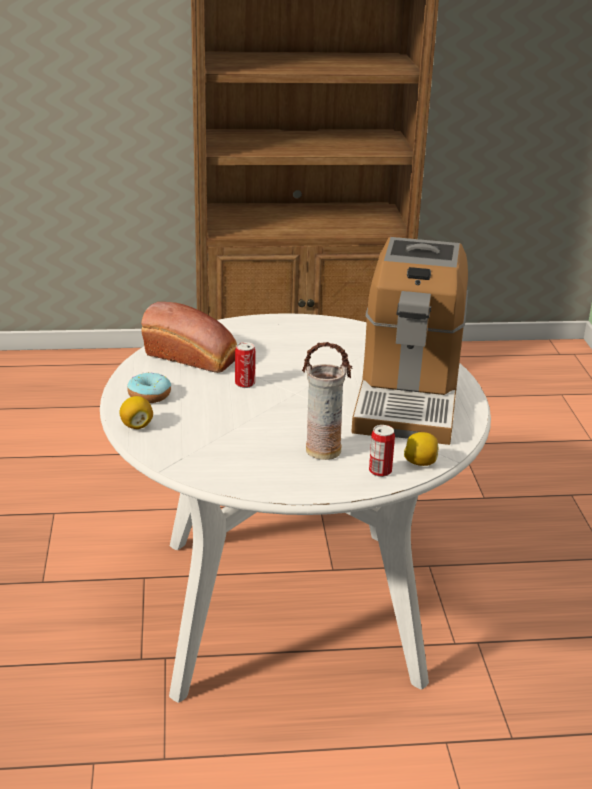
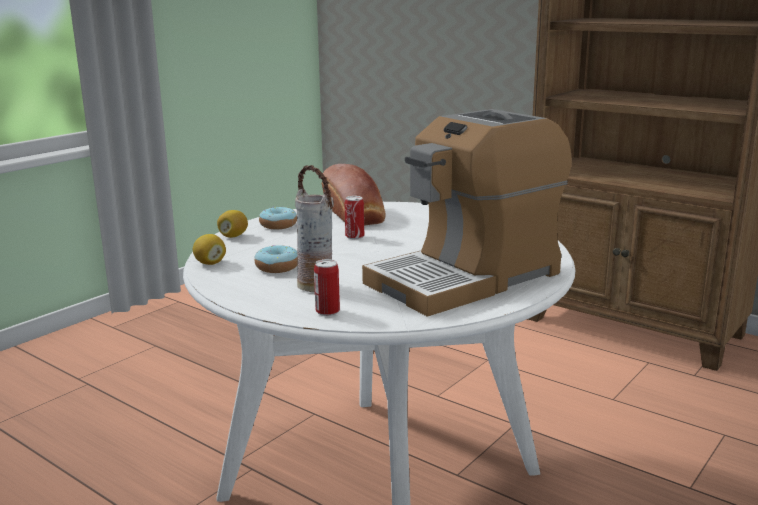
camera: 45 degrees right, 10 degrees down
(254, 445) = (277, 267): none -> donut
(420, 462) = (373, 318): lemon -> lemon (210, 263)

